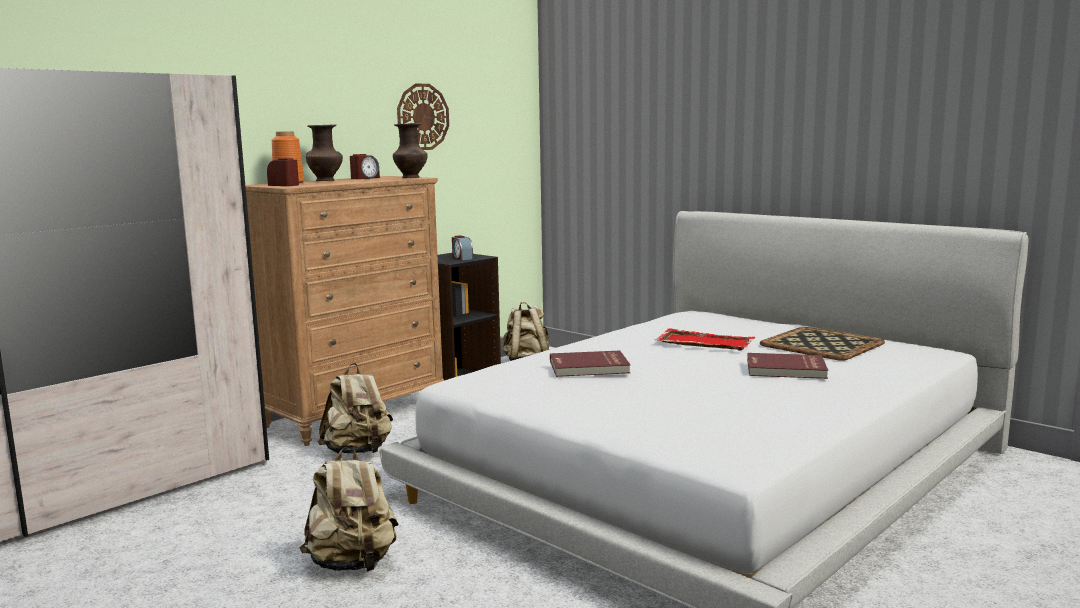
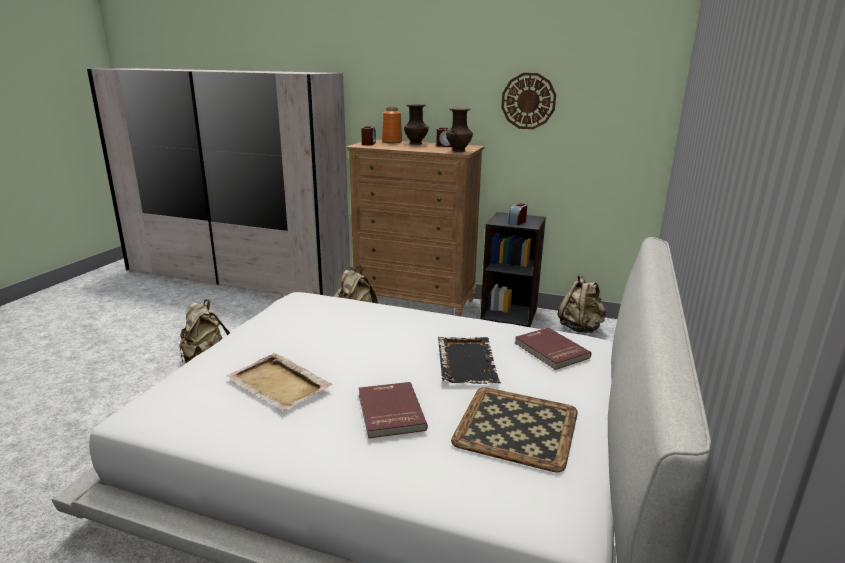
camera: 65 degrees right, 10 degrees up
(589, 367) = (337, 326): red book -> red book (550, 350)
(704, 342) = (466, 362): red tray -> black tray
(709, 399) = (279, 384): none -> beige tray

